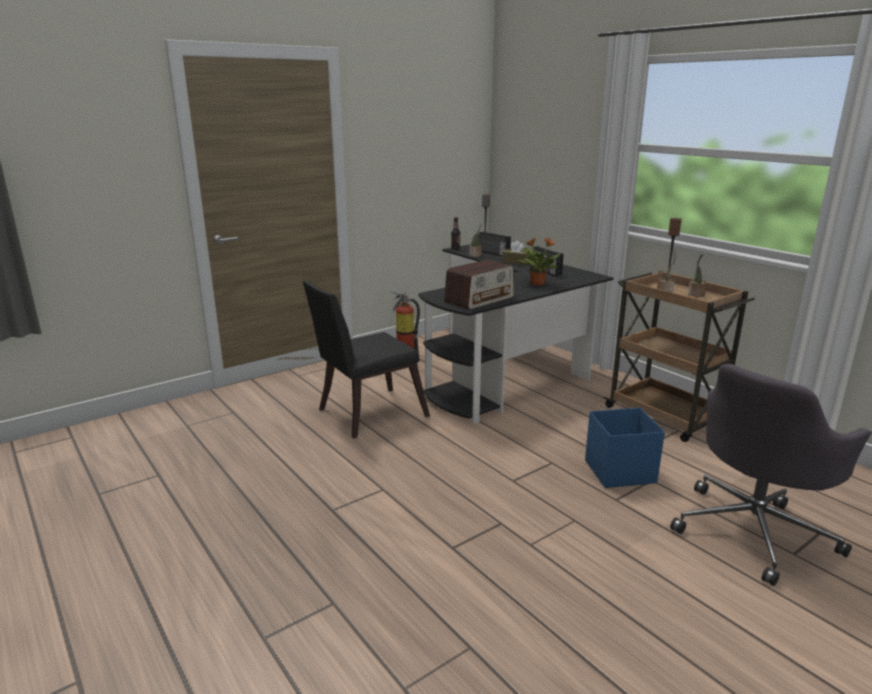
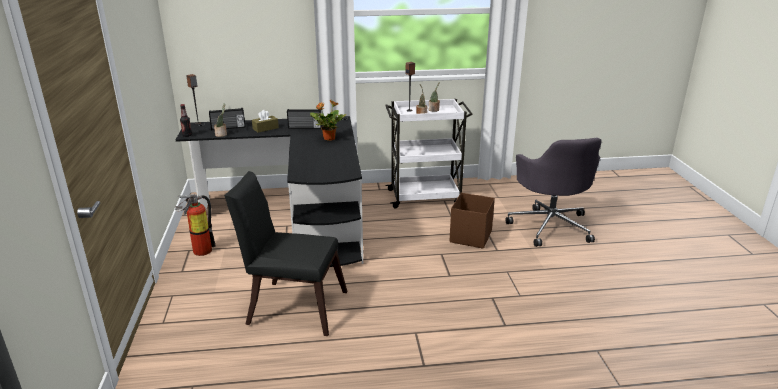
camera: 60 degrees left, 5 degrees up
(366, 414) = (292, 306): black chair -> black chair turned 105 degrees clockwise
(479, 299) = (337, 165): radio -> none
(618, 471) = (470, 237): blue storage box -> brown storage box
(665, 416) = (425, 197): brown cart -> white cart

